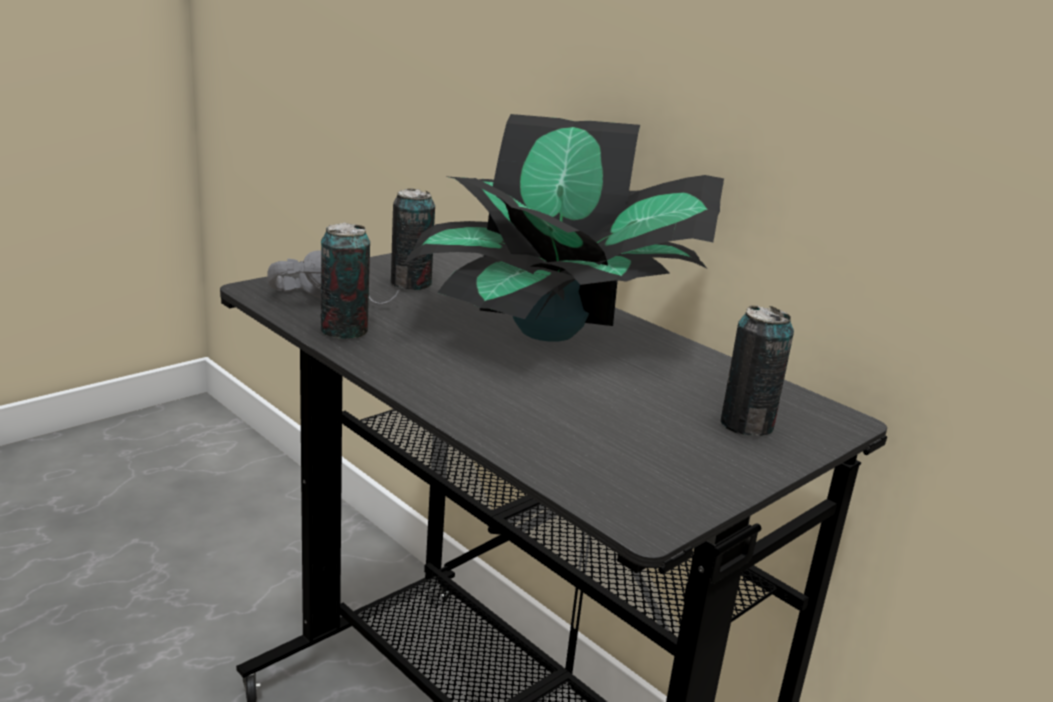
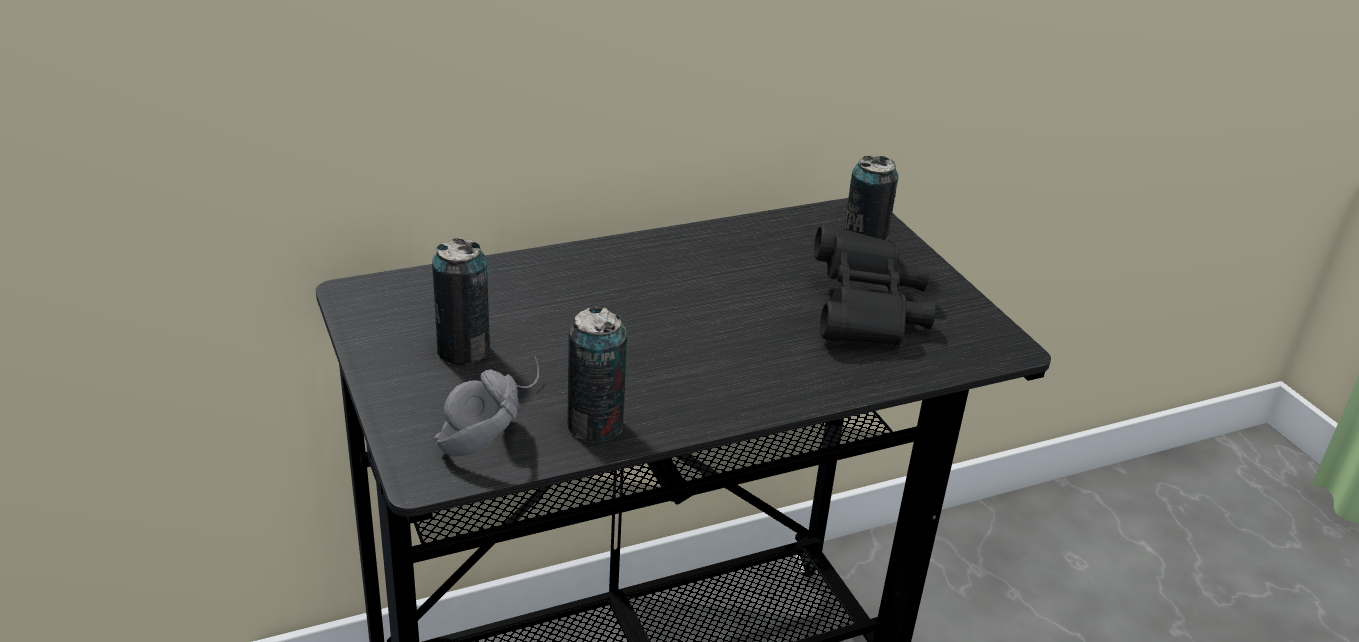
camera: 70 degrees left, 10 degrees up
(551, 331) = (642, 293): potted plant -> none
(627, 432) = (867, 313): none -> black binoculars

